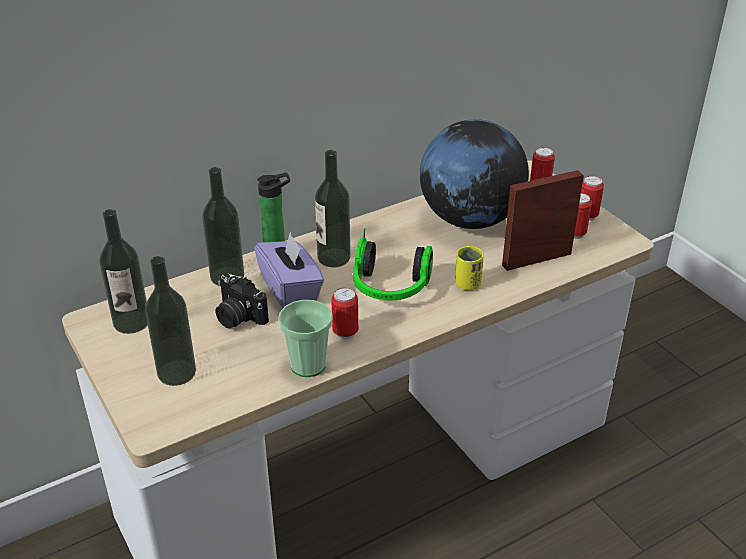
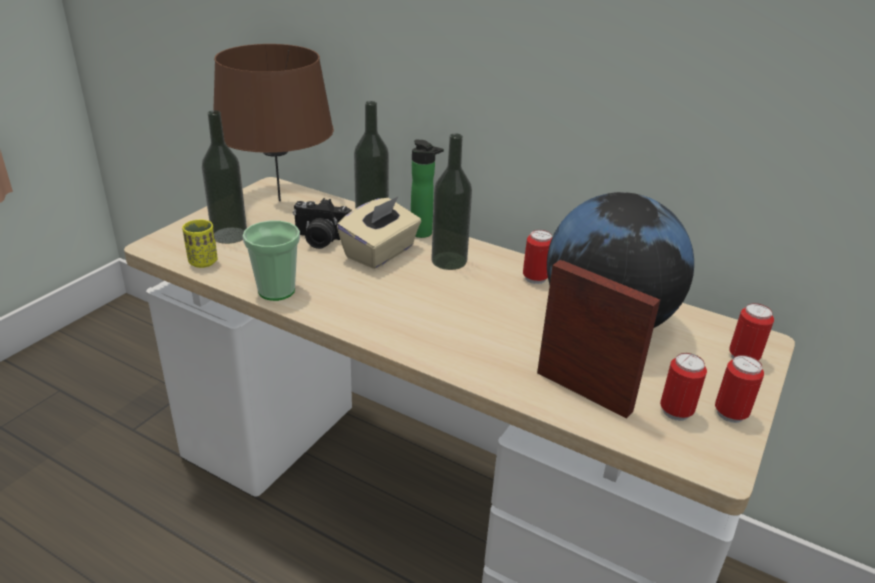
camera: 60 degrees right, 5 degrees down
(131, 322) = (280, 201): bottle -> brown table lamp
(237, 316) = (320, 240): camera -> camera turned 90 degrees counterclockwise
(290, 289) = (380, 253): purple tissue box -> beige tissue box
(345, 332) = (338, 297): can -> can (535, 278)
(390, 288) = (429, 304): headphones -> none
(467, 284) = (483, 351): yellow cup -> yellow cup (203, 262)

